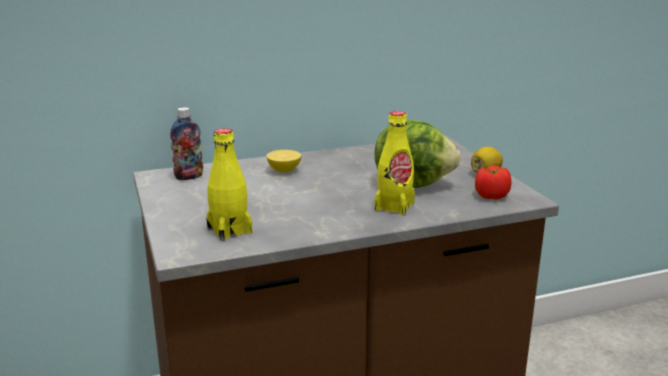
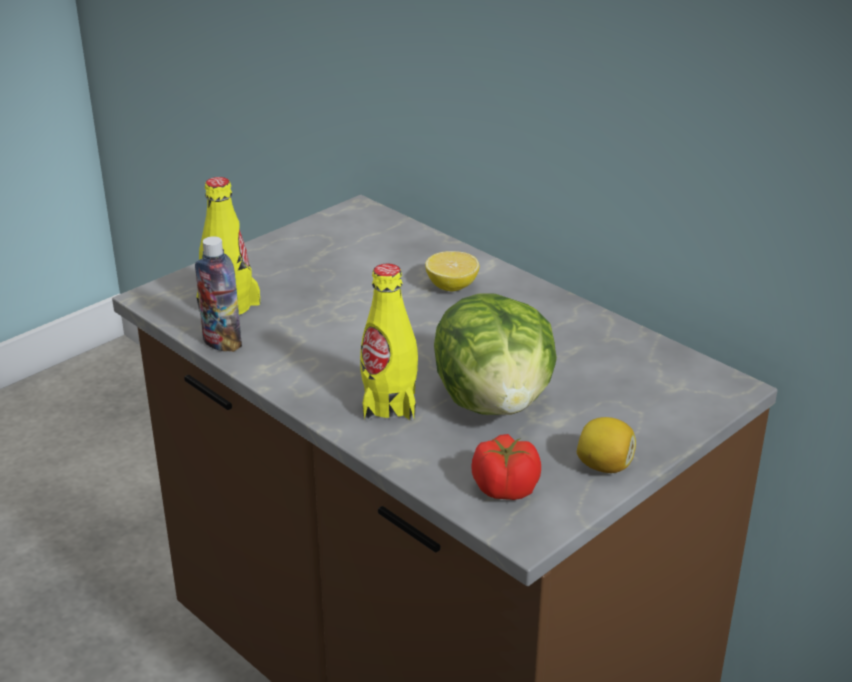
camera: 65 degrees right, 10 degrees up
(189, 176) = (372, 231): bottle -> bottle (222, 343)

